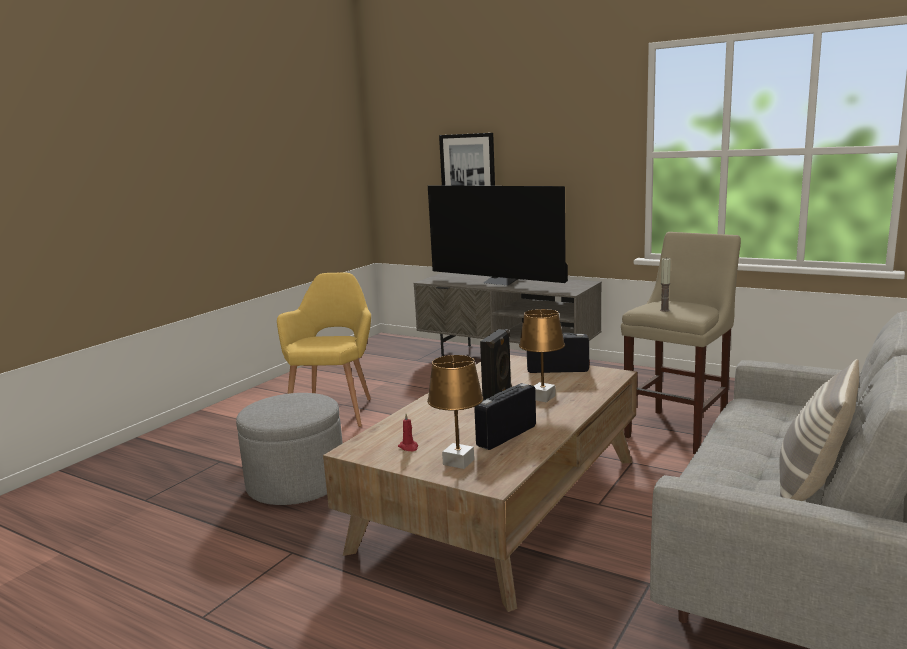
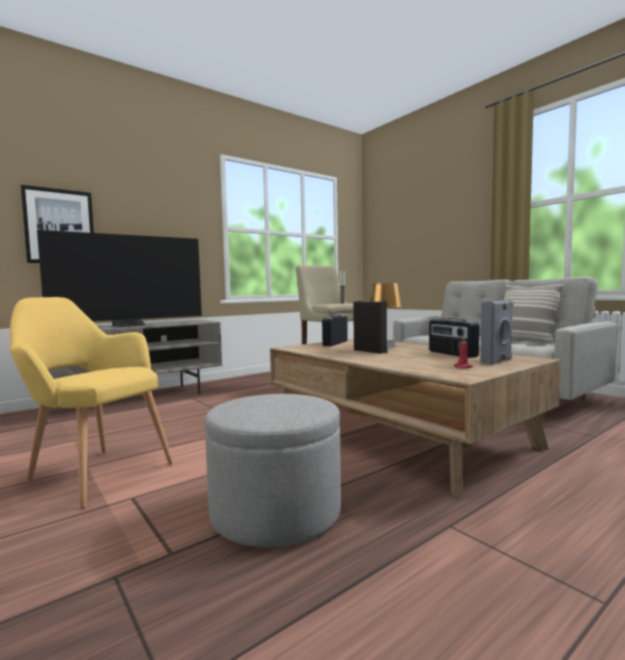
camera: 70 degrees left, 10 degrees down
(459, 462) = (497, 361): brown table lamp -> grey speaker

